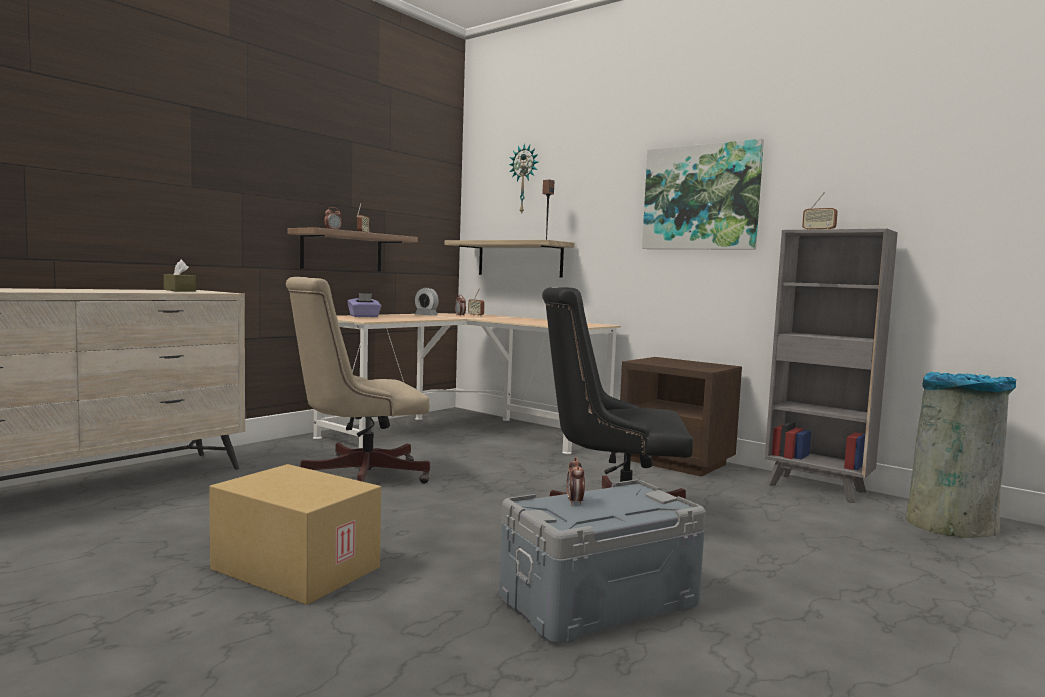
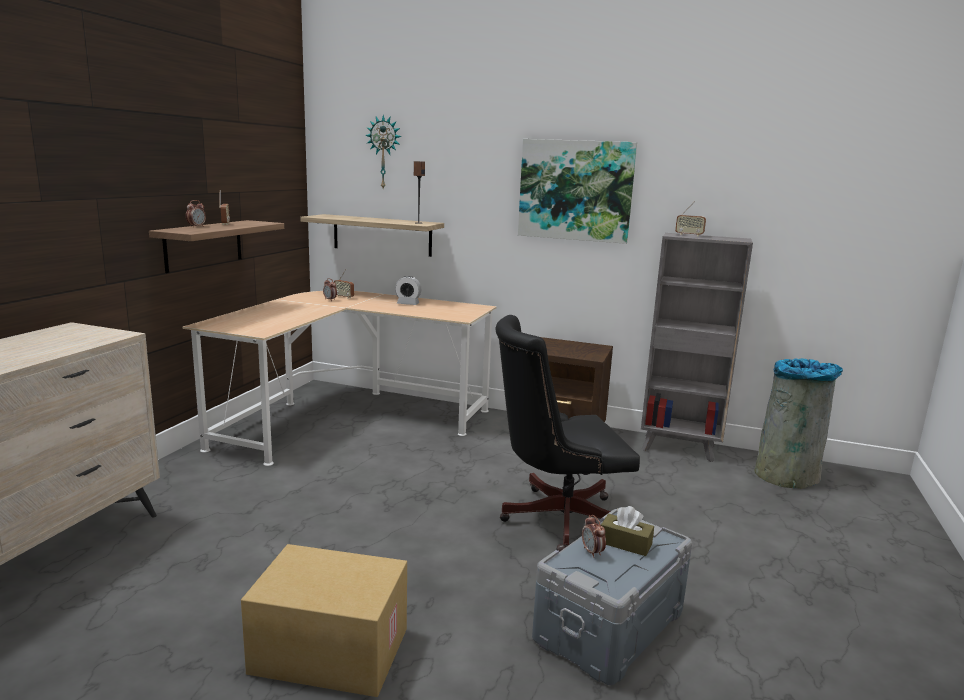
camera: 20 degrees left, 10 degrees up
(179, 290) = (60, 336): brown tissue box -> brown tissue box (625, 543)
(357, 476) = (292, 504): beige office chair -> none
(364, 316) = (243, 319): purple tissue box -> none
(426, 315) = (298, 304): alarm clock -> alarm clock (408, 304)

